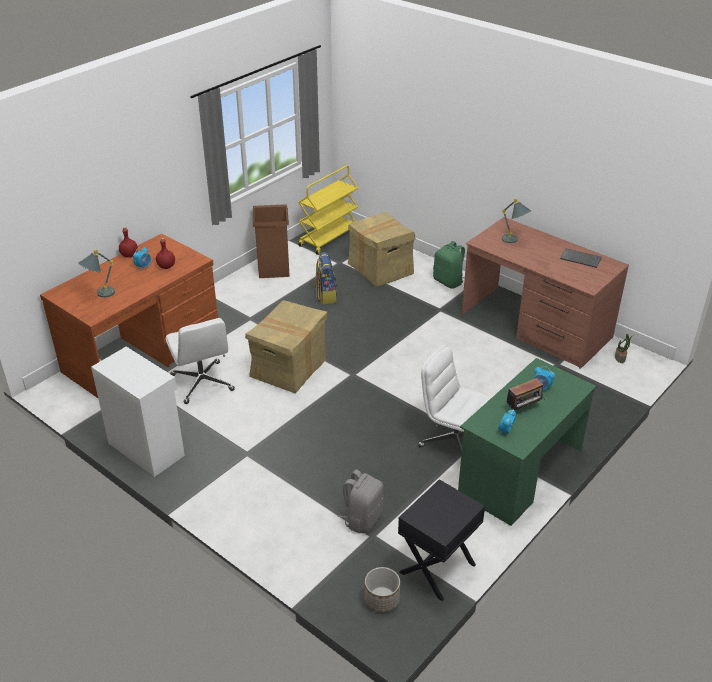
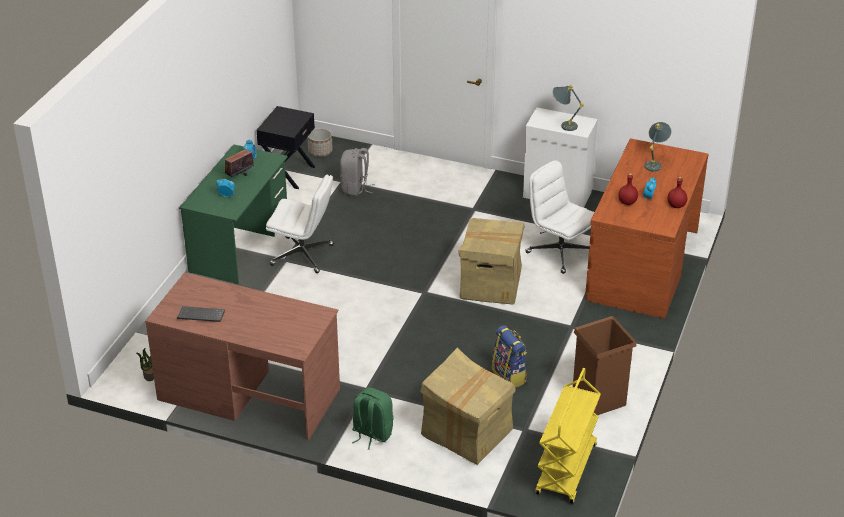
camera: 160 degrees right, 0 degrees up
(514, 241) = (282, 323): grey table lamp -> grey table lamp (563, 125)

